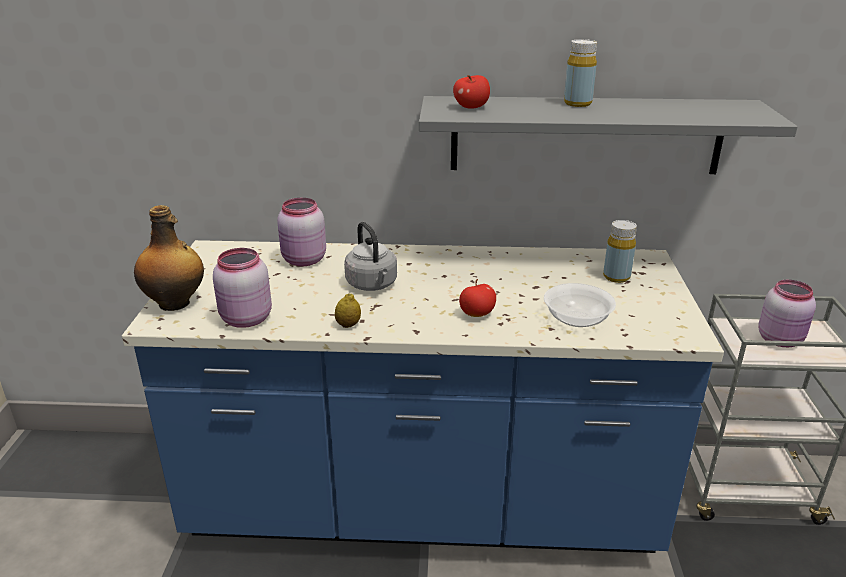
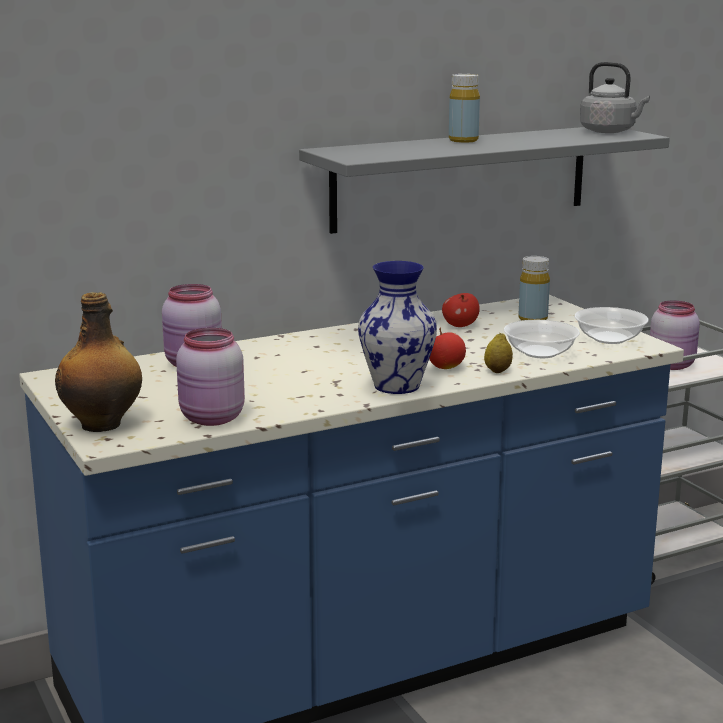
camera: 30 degrees left, 10 degrees down
(348, 325) = (331, 400): lemon -> lemon (497, 371)
(372, 285) = (306, 368): grey kettle -> grey kettle (610, 131)
(415, 324) = (397, 386): none -> vase
(471, 107) = (372, 151): apple -> apple (460, 326)
(662, 318) = (610, 339): none -> bowl

